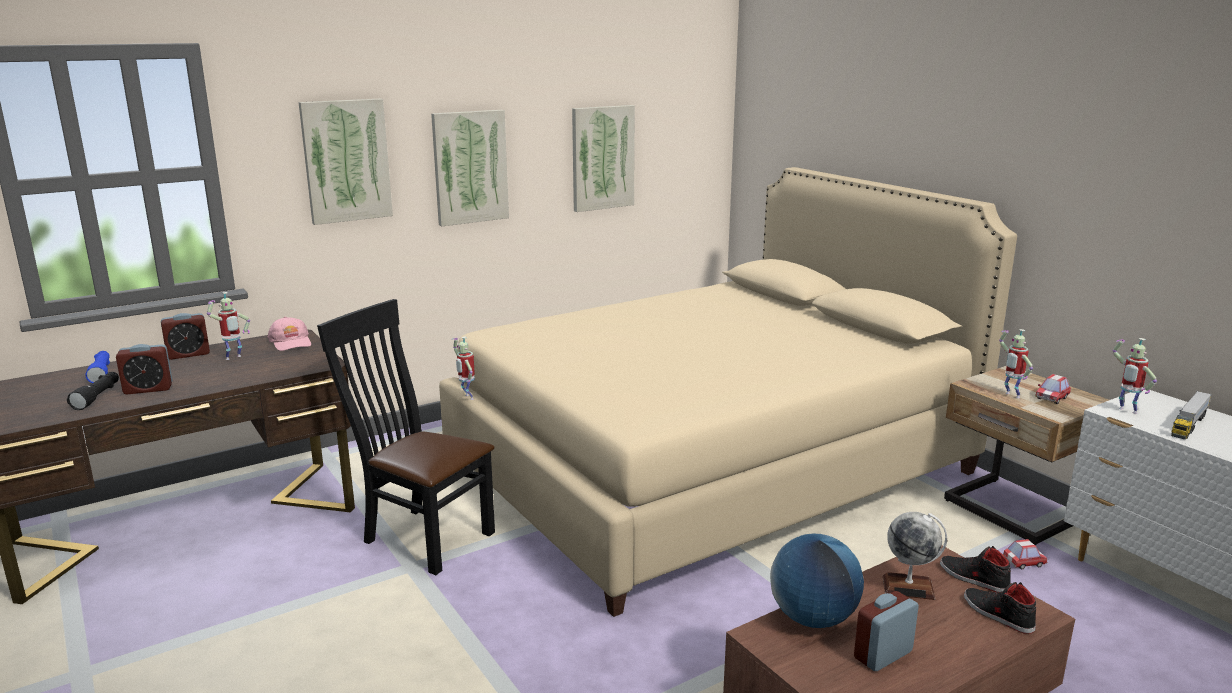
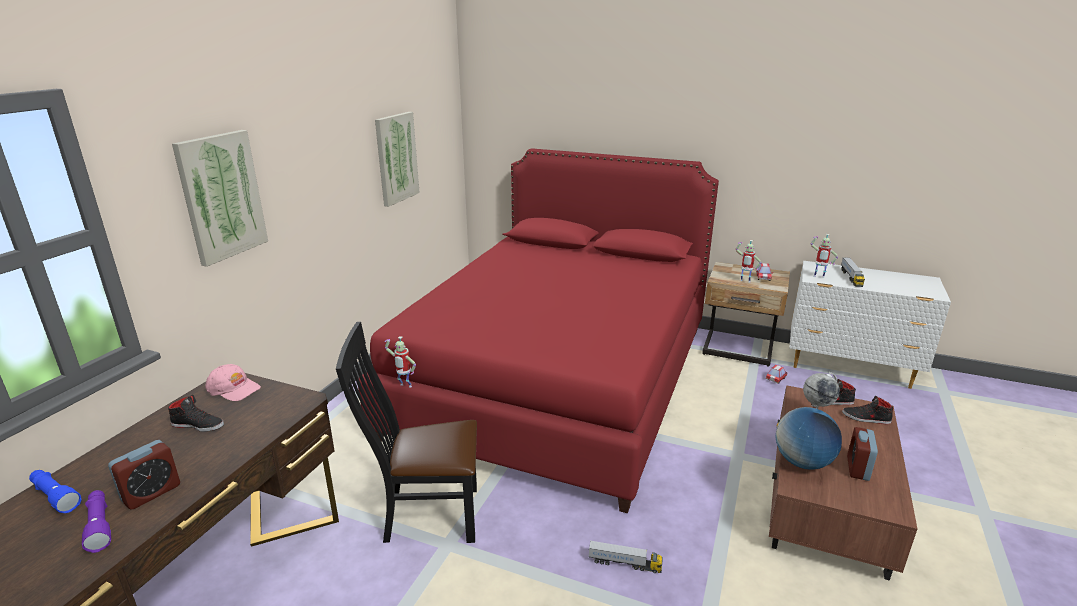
camera: 35 degrees left, 5 degrees up
(98, 397) = (99, 525): black flashlight -> purple flashlight
(188, 354) = (135, 438): alarm clock -> none
(234, 358) = (198, 425): toy robot -> black shoe
(470, 167) = (315, 183): picture -> none
(549, 657) = (624, 564): none -> toy truck
(709, 467) = (558, 378): beige bed -> red bed

